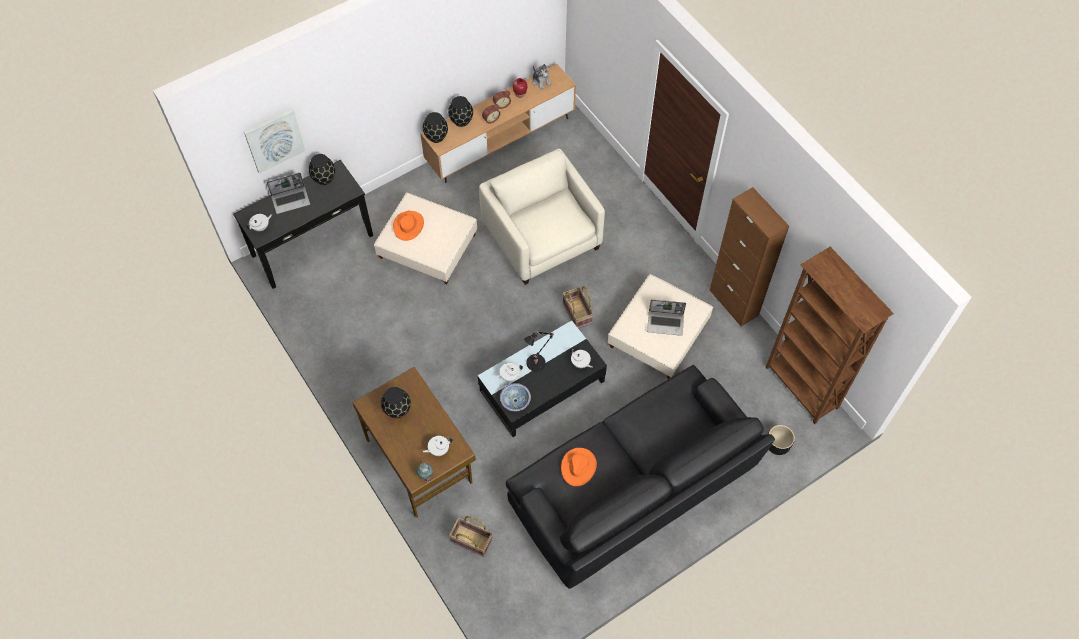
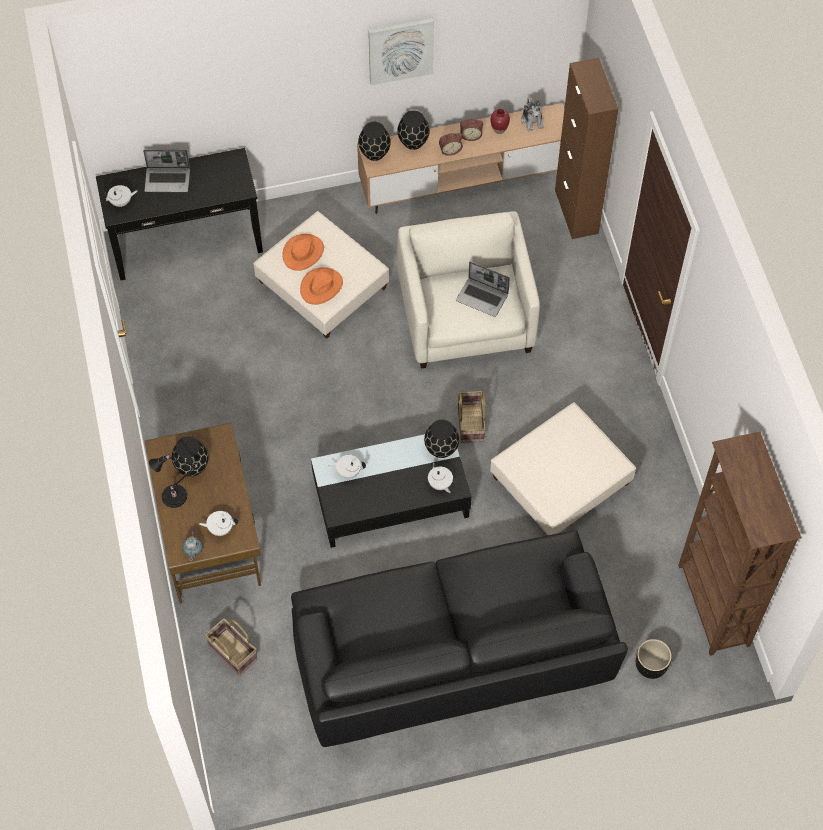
camera: 20 degrees right, 0 degrees up
(274, 140) = (162, 103): picture -> picture (400, 50)
(324, 178) = (216, 165): black vase -> black vase (440, 448)
(515, 400) = (343, 503): bowl -> none
(537, 362) = (388, 465): black table lamp -> black table lamp (176, 496)
(578, 467) = (381, 605): orange hat -> orange hat (321, 286)
(666, 323) = (567, 469): laptop -> laptop (483, 297)
(733, 303) = (672, 473): brown cabinet -> brown cabinet (576, 212)

